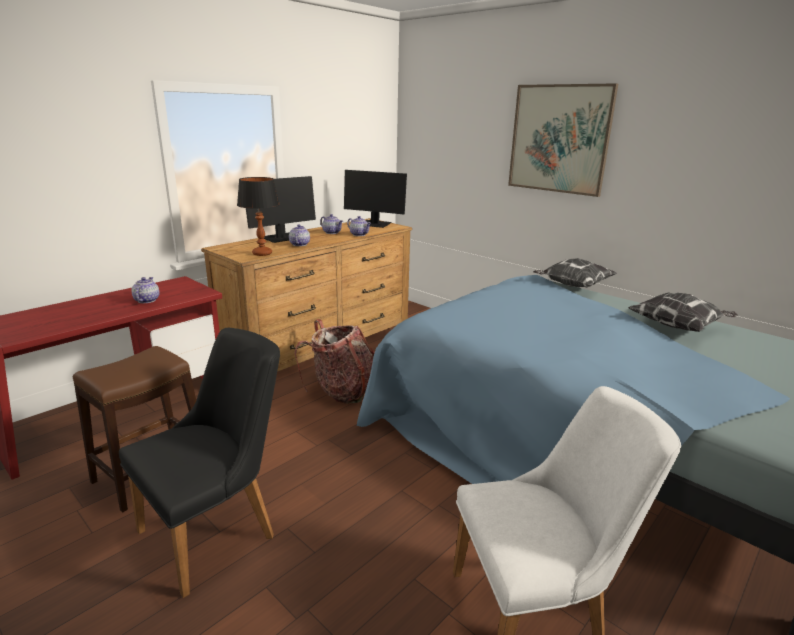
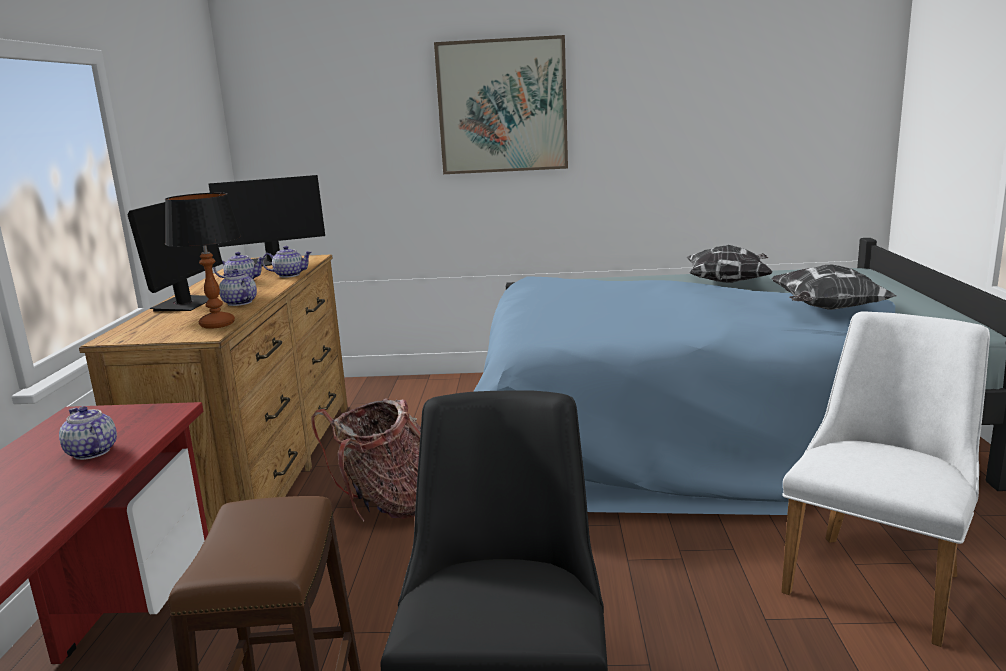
camera: 40 degrees left, 5 degrees down
(572, 286) = (577, 278): pillow -> pillow (826, 309)

